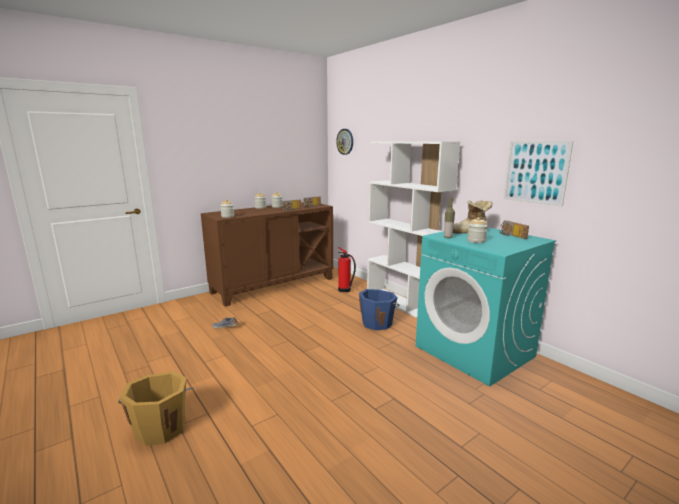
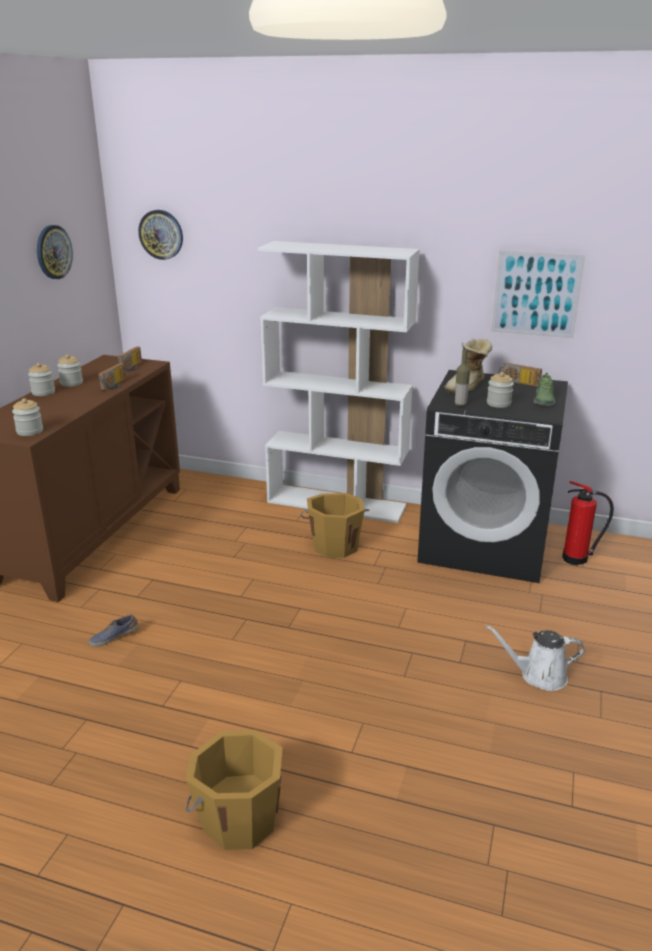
camera: 35 degrees left, 10 degrees up
(286, 144) = (53, 252): none -> wall clock
(345, 290) = (227, 506): fire extinguisher -> fire extinguisher (577, 559)
(377, 323) = (335, 545): blue bucket -> orange bucket
(420, 441) = (538, 675): none -> white watering can
(475, 351) = (485, 544): turquoise washing machine -> black washing machine
(514, 244) = (543, 400): none -> shoe

